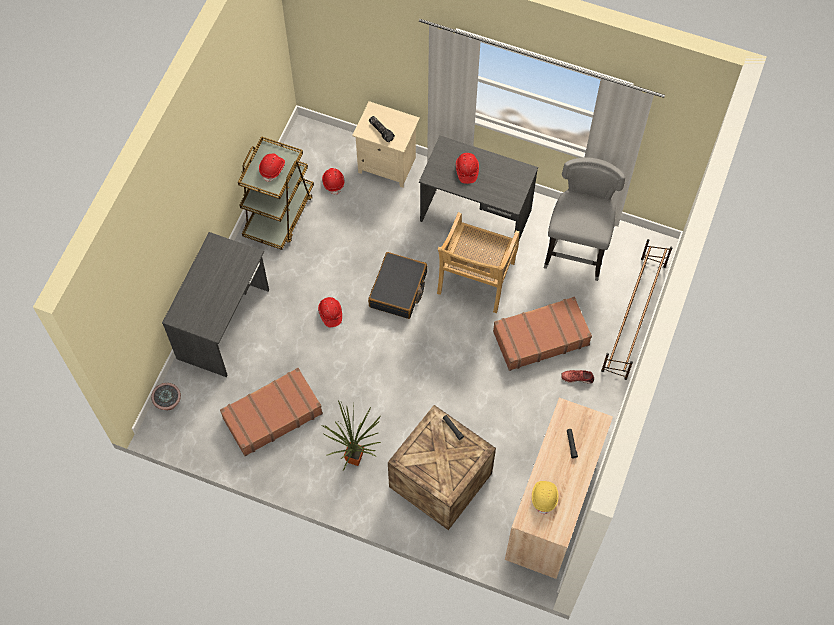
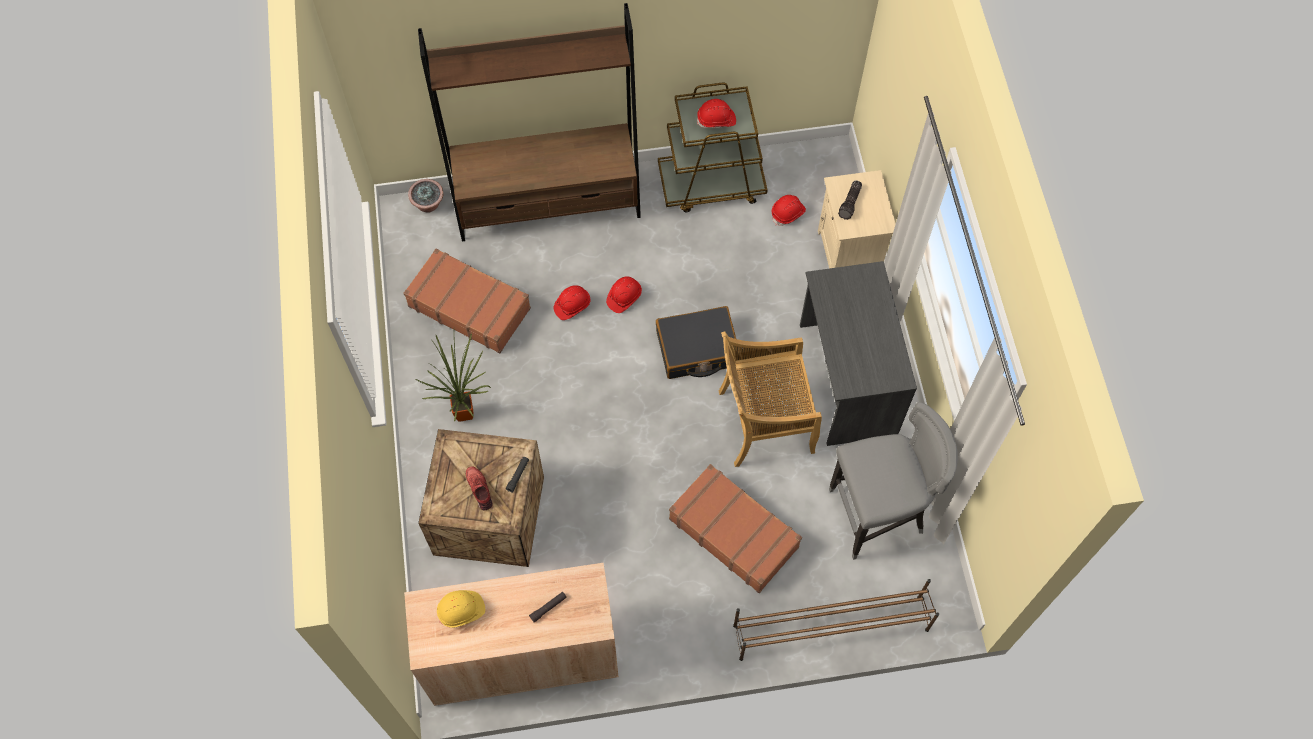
camera: 60 degrees right, 0 degrees up
(225, 324) = (548, 205): grey desk -> brown bookcase
(466, 170) = (856, 314): red hard hat -> red hard hat (572, 305)
(577, 377) = (707, 601): red shoe -> red shoe (480, 489)

